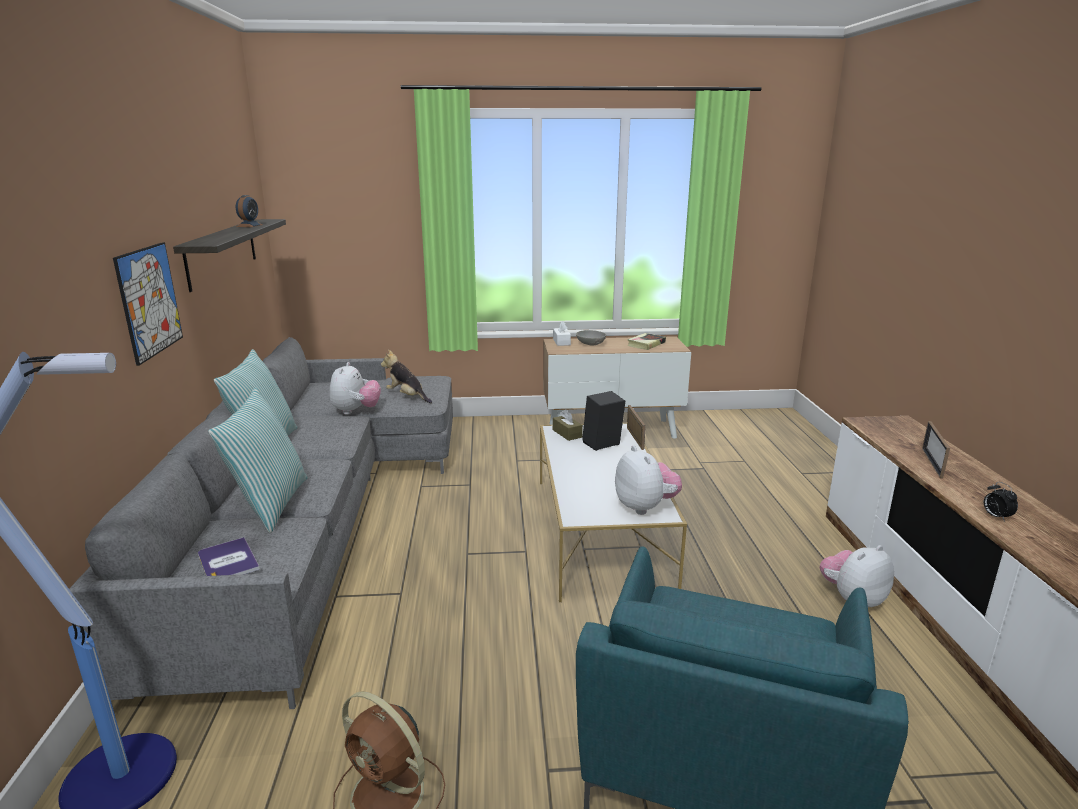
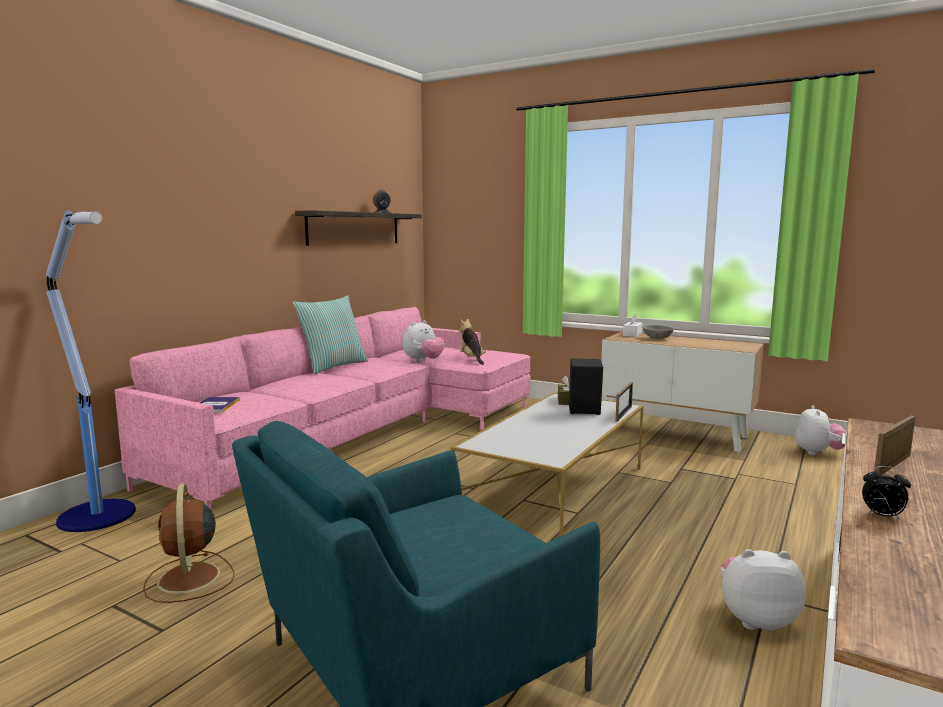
camera: 35 degrees right, 10 degrees down
(149, 301) = (258, 240): picture -> none
(270, 504) = (285, 389): pillow -> none
(317, 515) = (364, 432): grey sofa -> pink sofa
(645, 507) = (546, 452): plush toy -> plush toy (818, 453)
(646, 344) = (715, 344): book -> none
(995, 516) = (882, 516): alarm clock -> alarm clock turned 75 degrees counterclockwise

